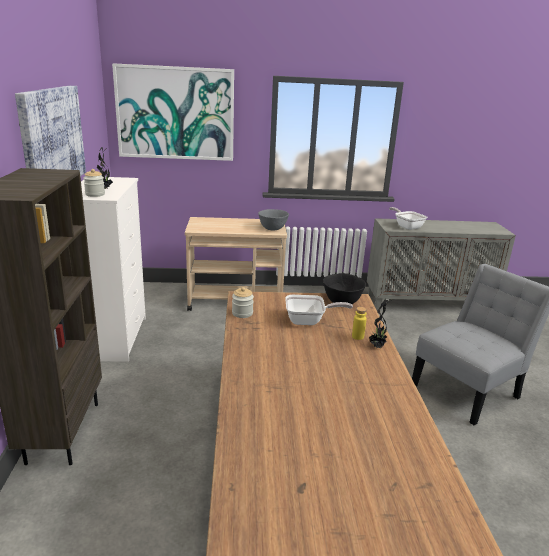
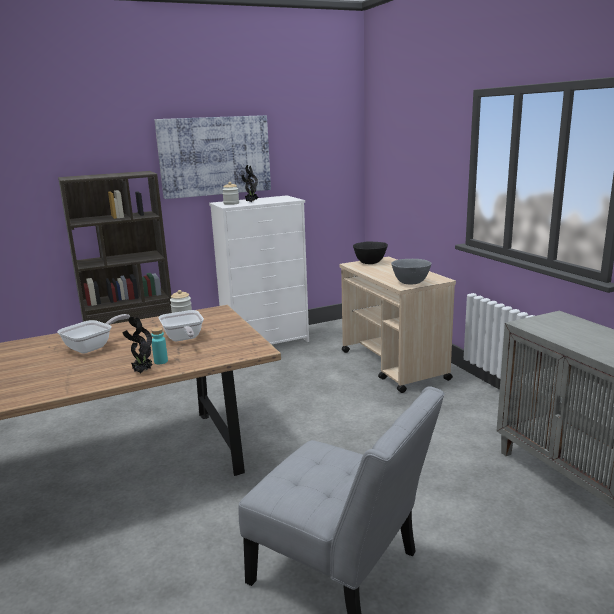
camera: 70 degrees right, 5 degrees down
(175, 113) = (401, 142): picture -> none
(342, 302) = (243, 344): black bowl -> black bowl (370, 262)
(357, 336) = (161, 361): yellow bottle -> turquoise bottle
(407, 226) = (561, 331): frying pan -> frying pan (93, 347)

